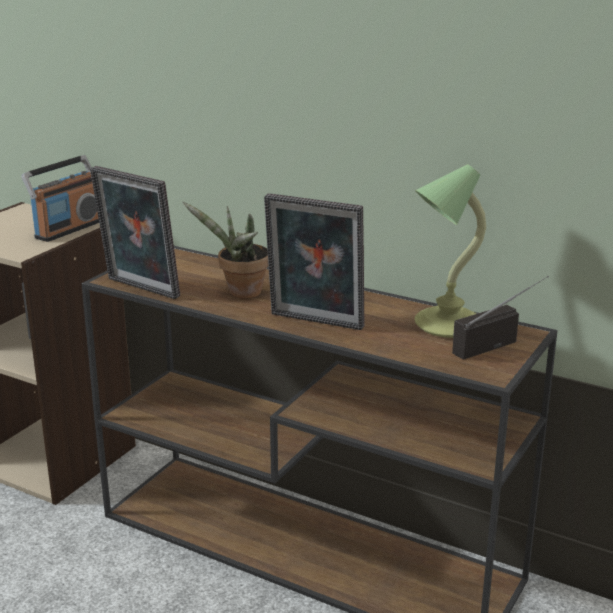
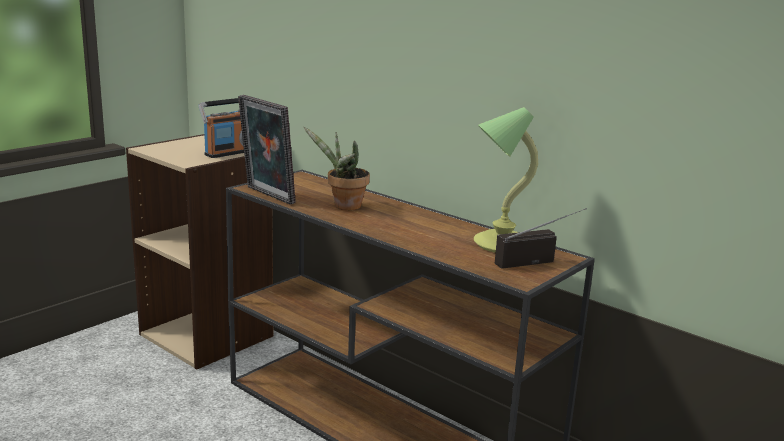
camera: 10 degrees right, 5 degrees down
(314, 323) = (391, 231): picture frame -> none

